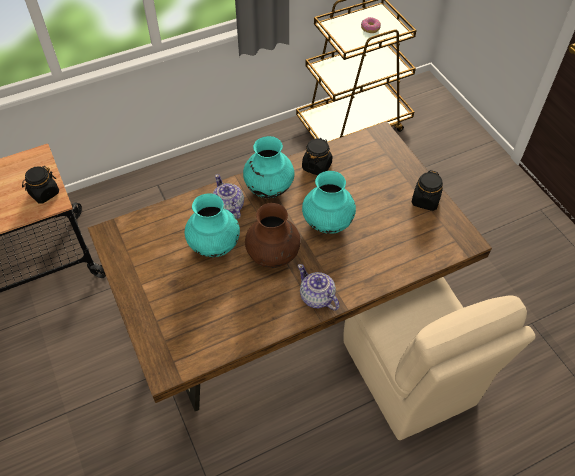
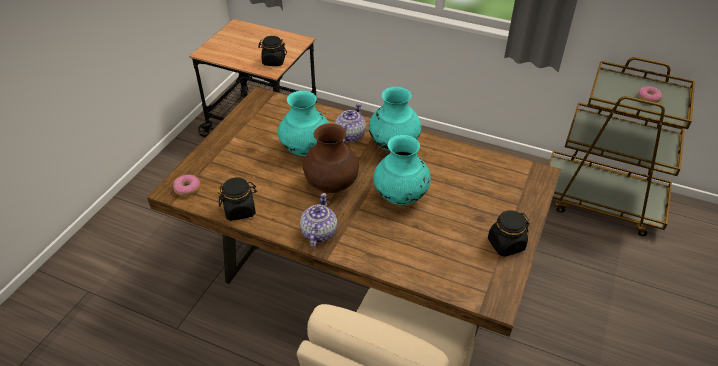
camera: 50 degrees right, 10 degrees down
(175, 358) = (187, 189): none -> donut
(317, 166) = (451, 157): black jar -> black jar (240, 210)

